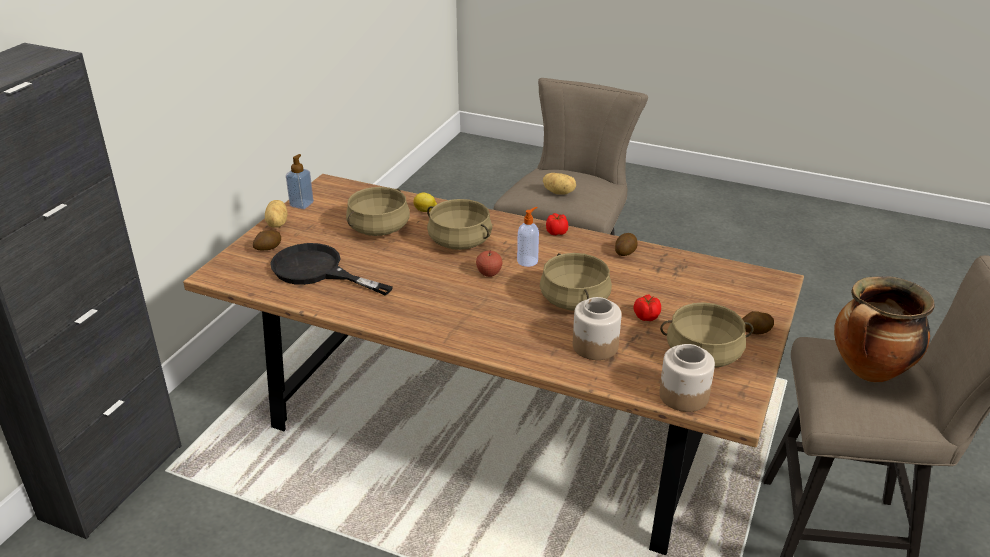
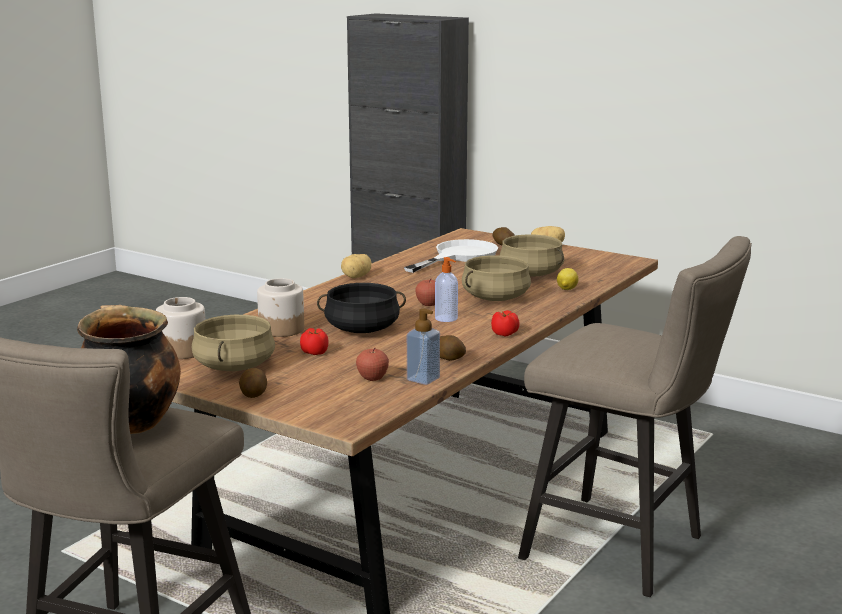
camera: 100 degrees right, 15 degrees down
(301, 204) = (586, 253): soap dispenser -> soap dispenser (423, 379)
(317, 271) = (458, 256): black frying pan -> white frying pan
(559, 192) = (593, 335): potato -> potato (357, 277)
(574, 300) = (362, 329): beige cooking pot -> black cooking pot
(686, 280) = (372, 378): none -> apple

